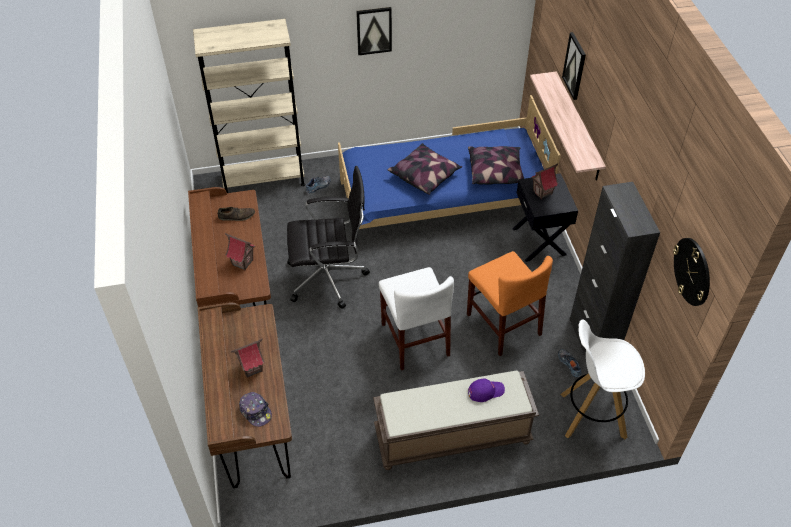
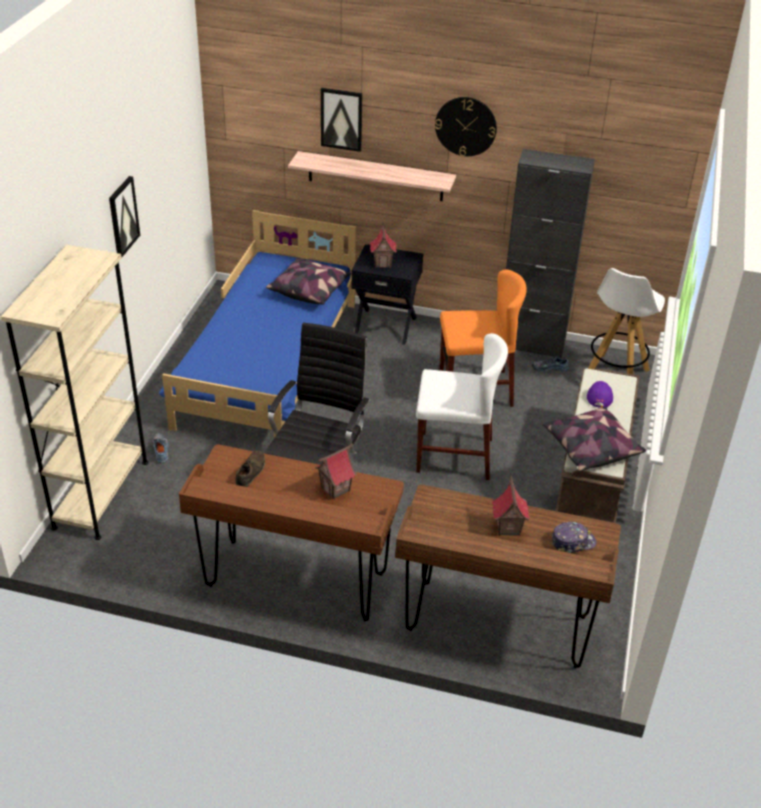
camera: 65 degrees left, 10 degrees down
(424, 175) = (271, 336): pillow -> pillow (590, 448)
(692, 271) = (658, 156): wall clock -> wall clock (465, 126)

